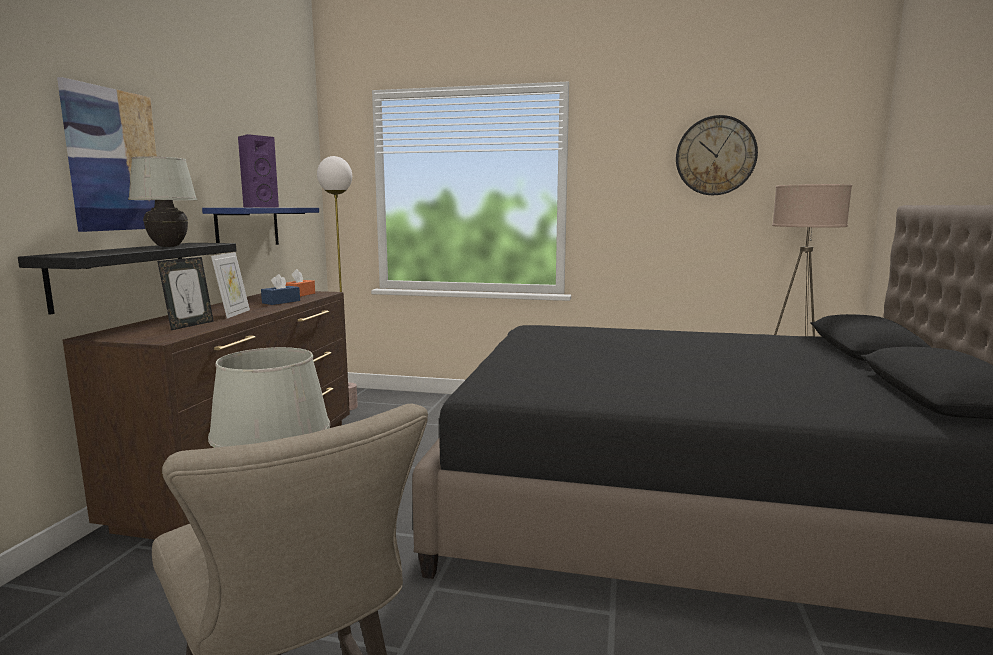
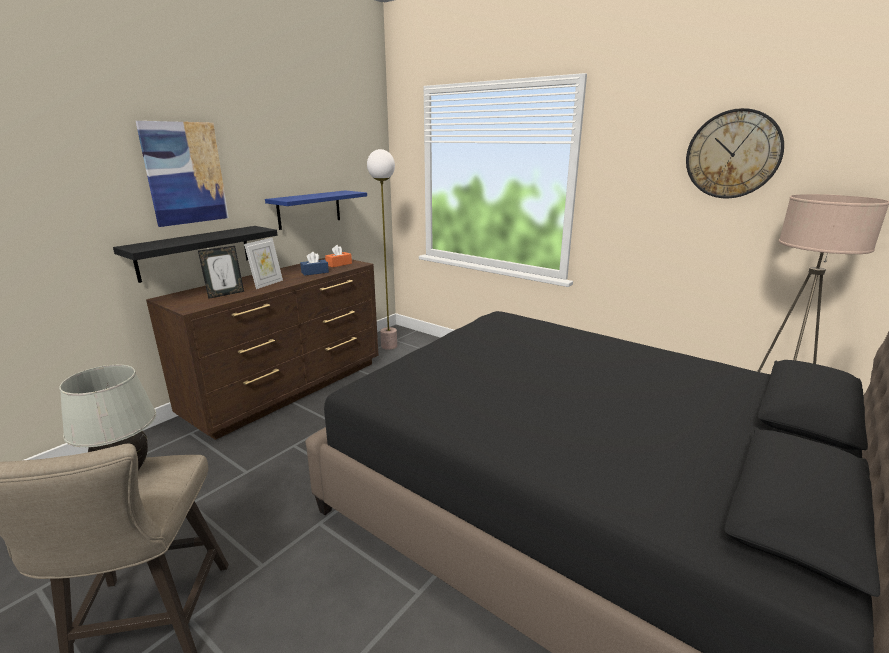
camera: 25 degrees right, 10 degrees up
(169, 246) = (221, 235): white table lamp -> none
(259, 207) = (311, 196): purple speaker -> none

